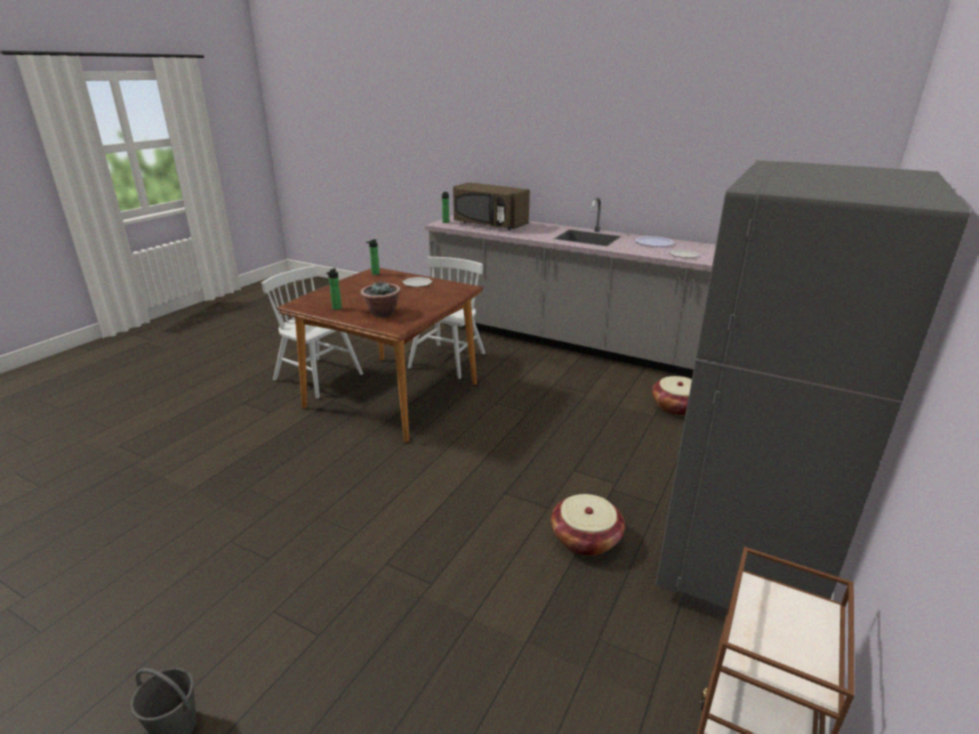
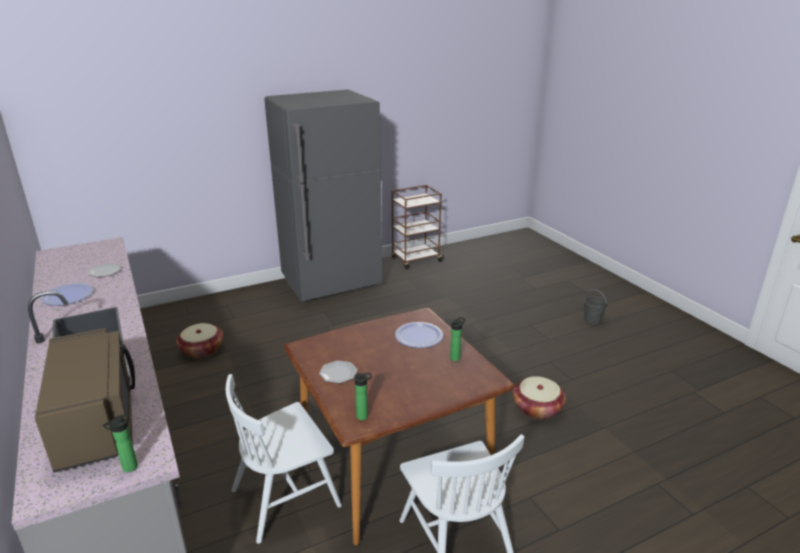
camera: 145 degrees left, 0 degrees up
(382, 313) = (419, 336): potted plant -> plate
(585, 539) = (380, 313): basket -> basket (537, 408)

